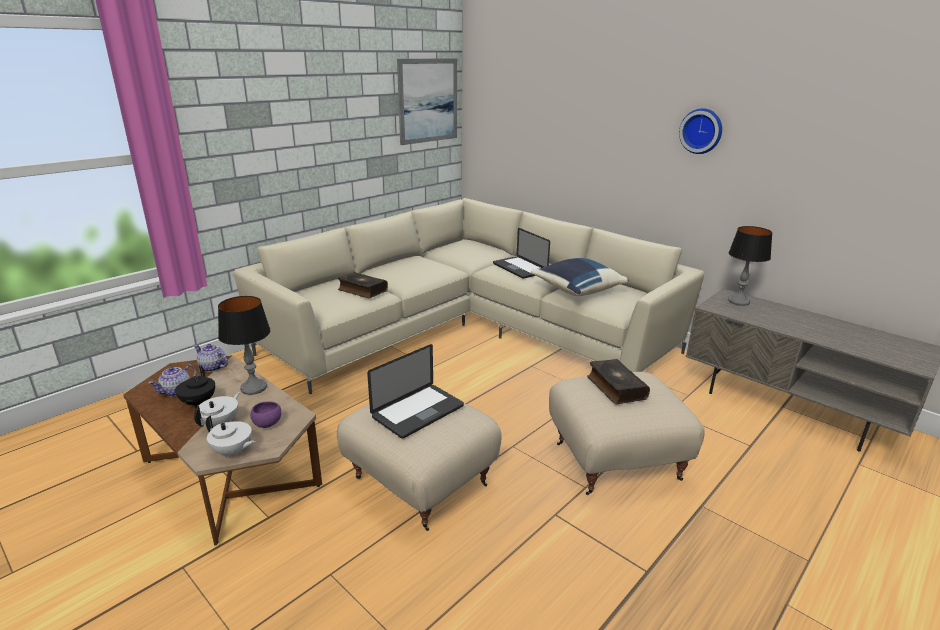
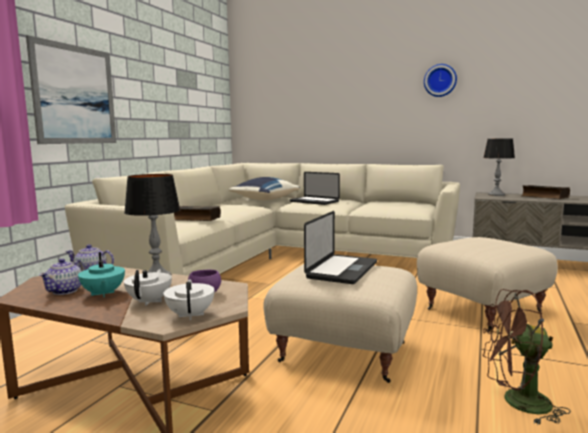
camera: 20 degrees left, 15 degrees down
(198, 403) = (103, 294): black teapot -> turquoise teapot
(233, 451) = (191, 315): white teapot -> white teapot turned 105 degrees counterclockwise
(428, 101) = (209, 82): picture -> picture (75, 95)
(518, 591) = (517, 403): none -> brown fan
(576, 290) = (373, 205): blue pillow -> blue pillow (264, 199)
(615, 388) = (474, 242): book -> book (544, 197)

